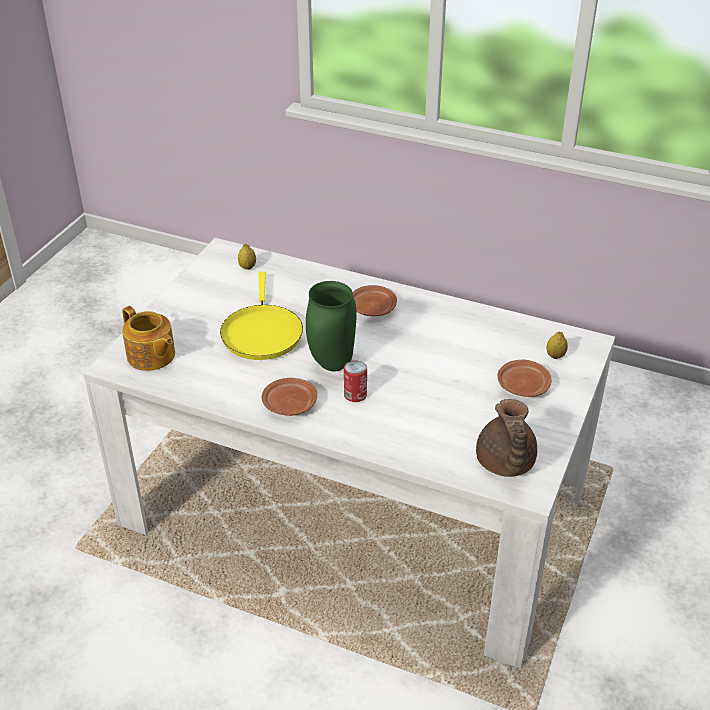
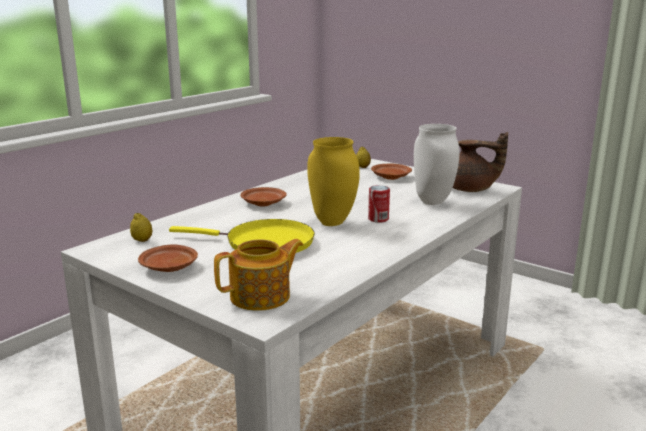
camera: 75 degrees left, 20 degrees down
(289, 404) = (380, 241): brown plate -> brown plate (169, 267)
(333, 365) = (333, 222): green vase -> yellow vase
(435, 433) = (434, 202): none -> white vase

